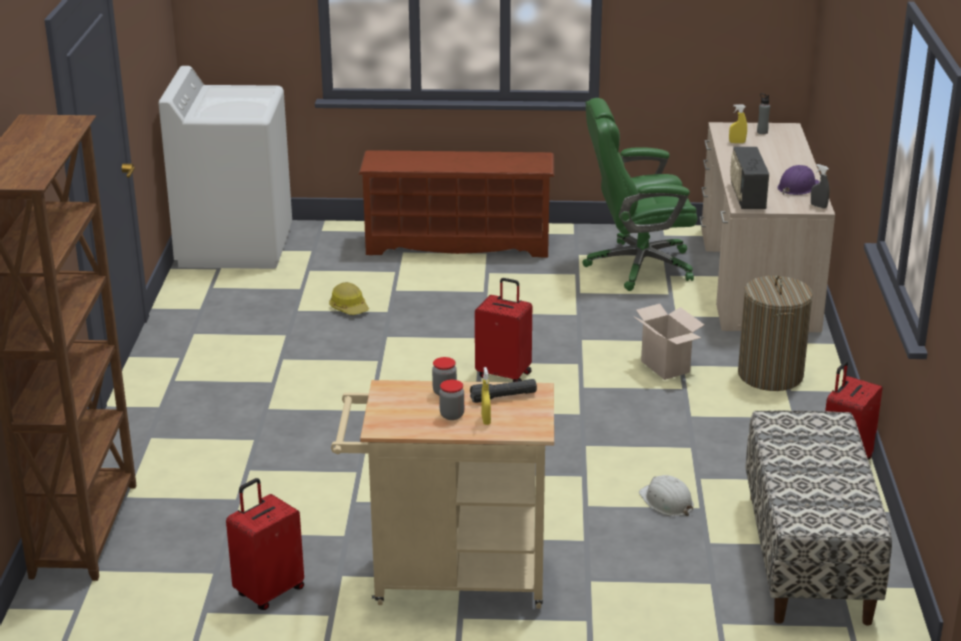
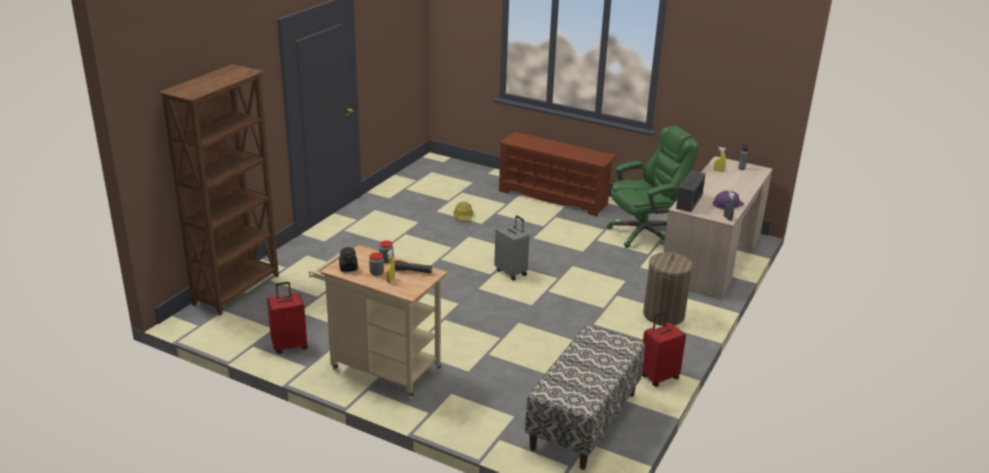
camera: 25 degrees right, 0 degrees up
(235, 246) = (436, 171): white washing machine -> none
(399, 420) = (348, 268): none -> black jar
(504, 374) = (511, 272): red suitcase -> grey suitcase
(637, 266) = (644, 234): green office chair -> green office chair turned 135 degrees clockwise
(666, 501) = (533, 365): white hard hat -> none
(667, 367) = (606, 293): cardboard box -> none

